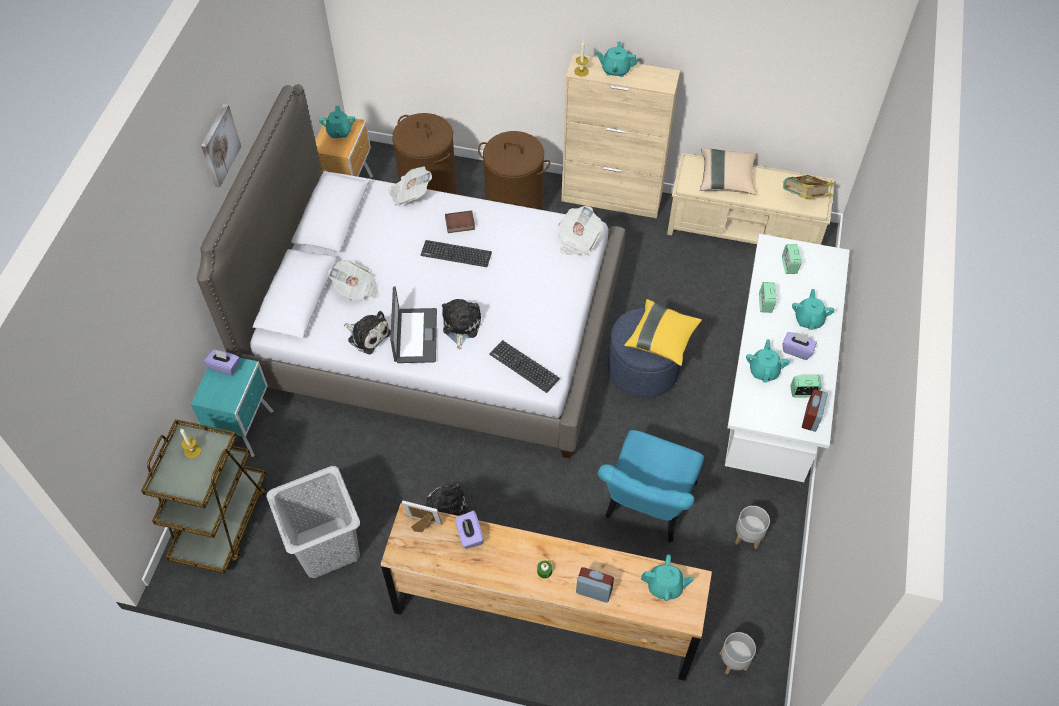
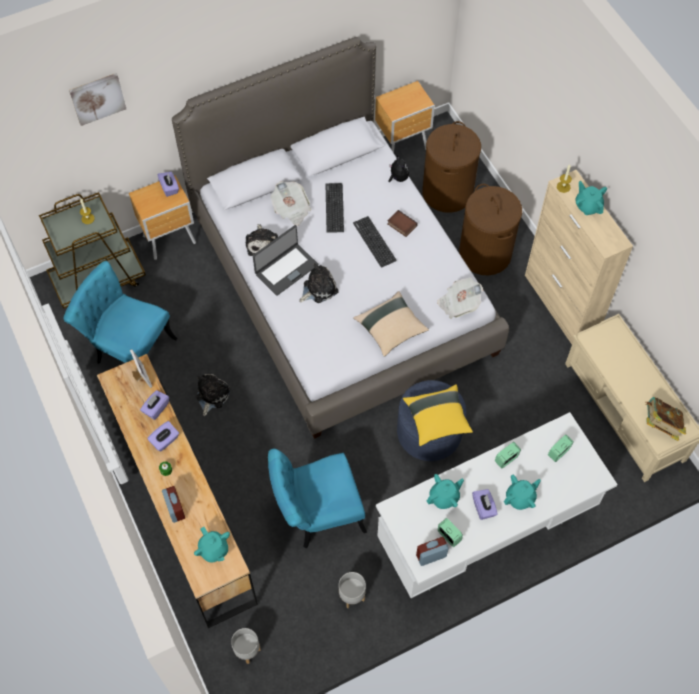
camera: 50 degrees right, 5 degrees up
(219, 145) = (253, 43): picture -> picture (97, 98)
(246, 428) = (171, 240): turquoise nightstand -> brown nightstand
(326, 547) = (128, 348): grey laundry basket -> turquoise chair
(339, 132) = (408, 99): turquoise teapot -> none
(410, 194) = (398, 178): newspaper -> plush toy
(512, 551) = (165, 440): none -> purple tissue box
(524, 366) = (320, 348): keyboard -> keyboard (334, 208)
(726, 179) = (623, 360): beige pillow -> beige pillow (390, 329)

